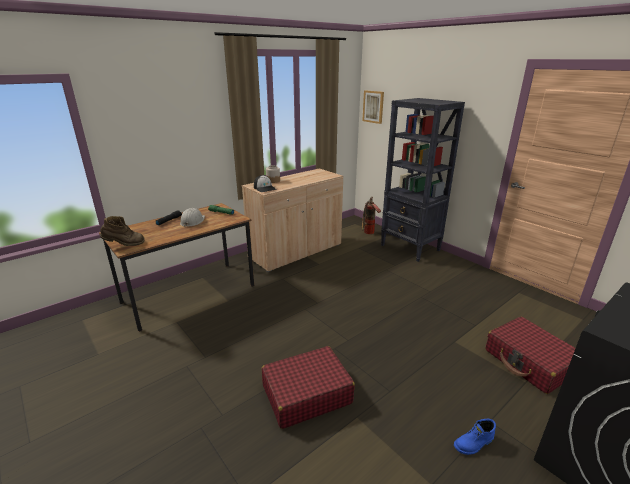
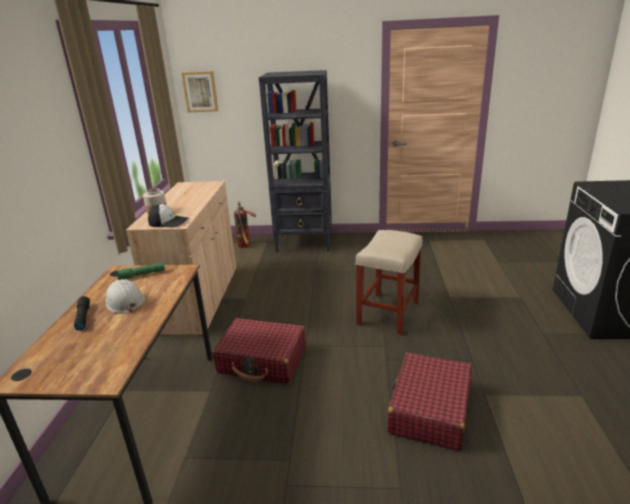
camera: 45 degrees left, 0 degrees up
(124, 245) = (89, 378): brown boot -> none
(387, 322) = (388, 312): none -> beige stool
(474, 444) = (558, 353): blue boot -> none
(530, 362) = (503, 283): red suitcase -> red suitcase (262, 360)

